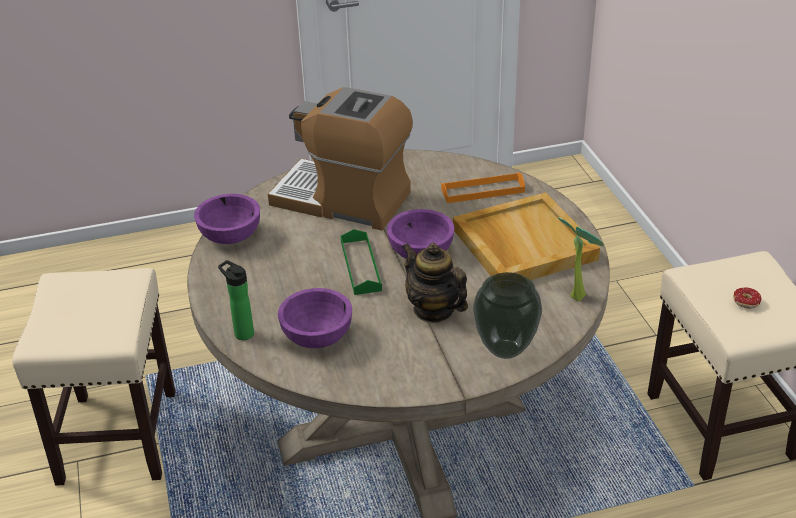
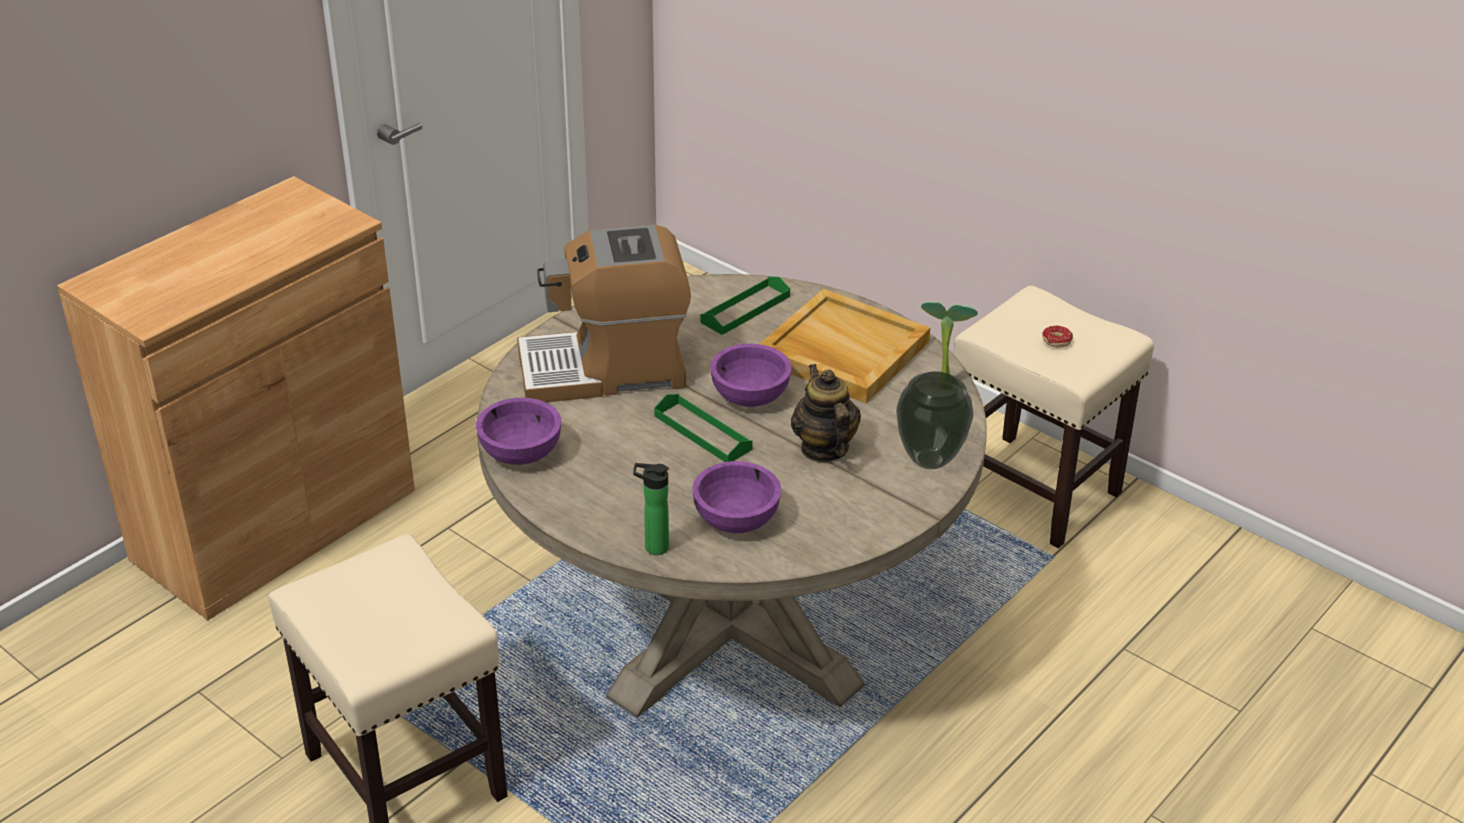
camera: 35 degrees left, 0 degrees up
(192, 249) = (275, 524): none -> brown cabinet
(433, 310) = (823, 448): teapot -> teapot turned 60 degrees clockwise
(482, 191) = (745, 309): orange tray -> green tray

